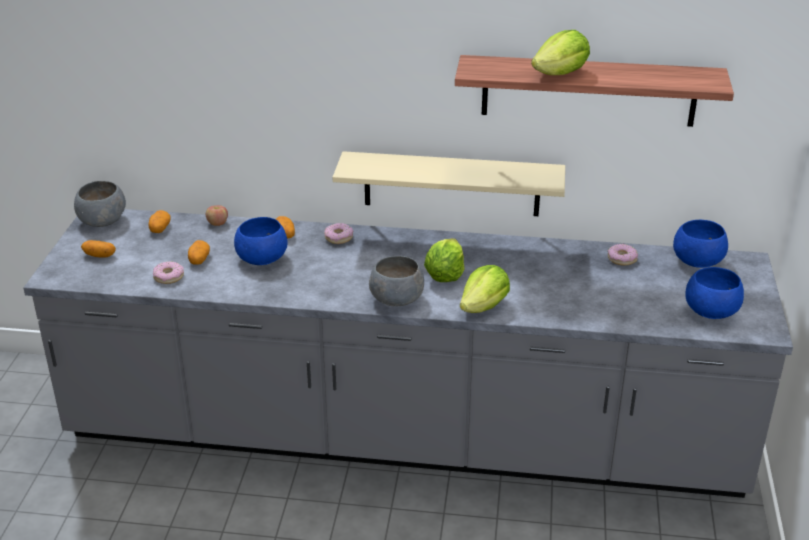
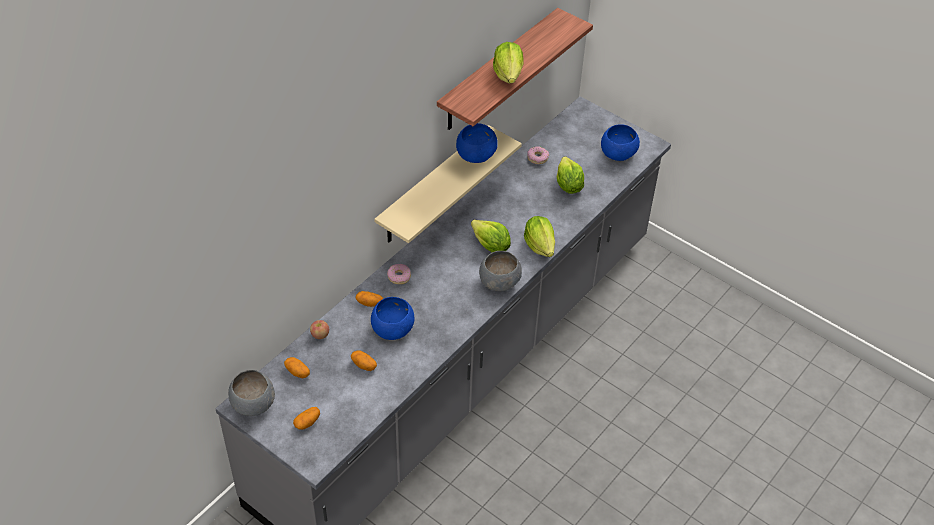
camera: 60 degrees left, 15 degrees up
(169, 277) = (374, 391): donut -> none
(606, 294) = (568, 185): none -> lettuce
(696, 261) = (565, 128): blue bowl -> blue bowl (475, 155)

